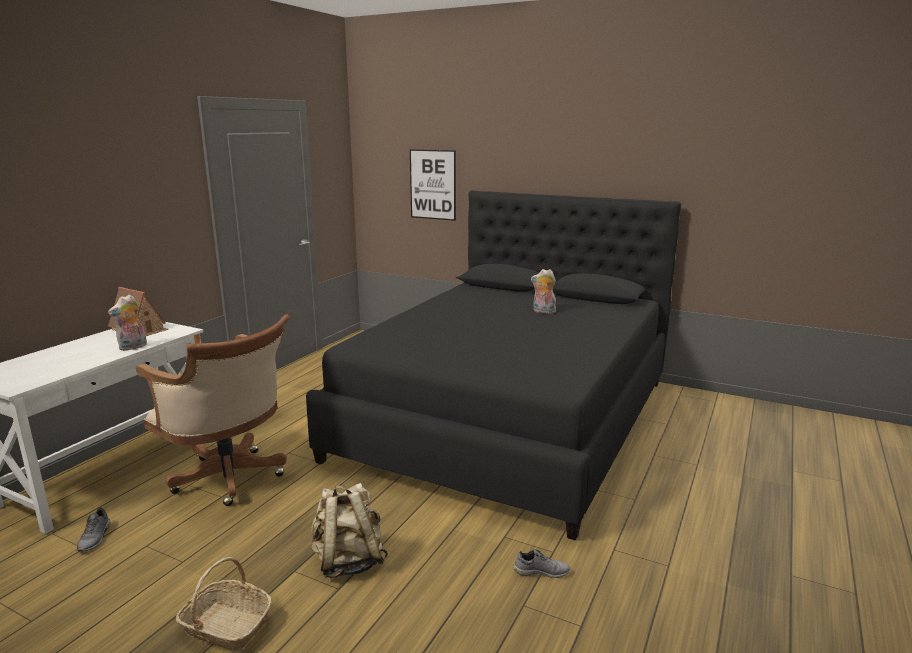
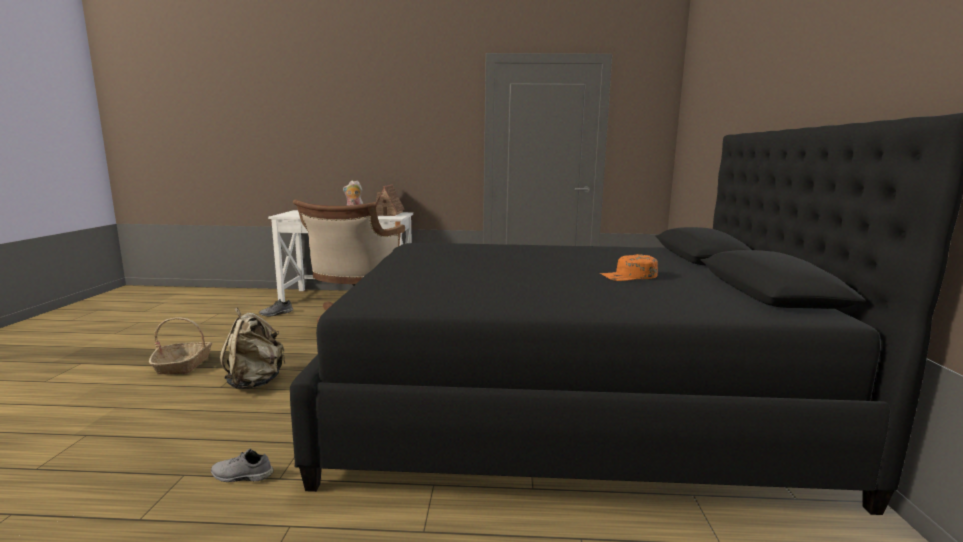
camera: 65 degrees right, 5 degrees down
(433, 184) = (715, 134): picture -> none
(541, 571) = (241, 476): grey shoe -> grey shoe turned 120 degrees clockwise
(543, 312) = (628, 276): plush toy -> orange cap

